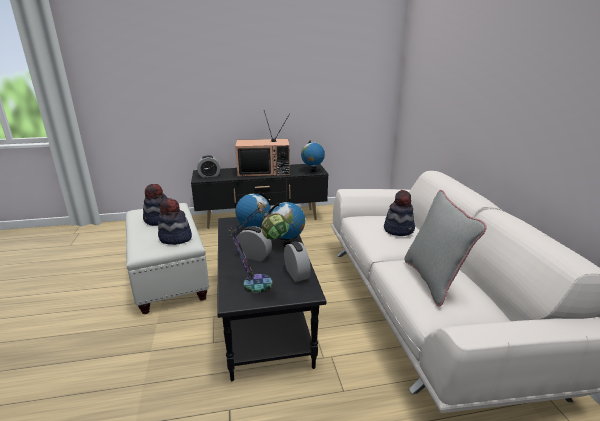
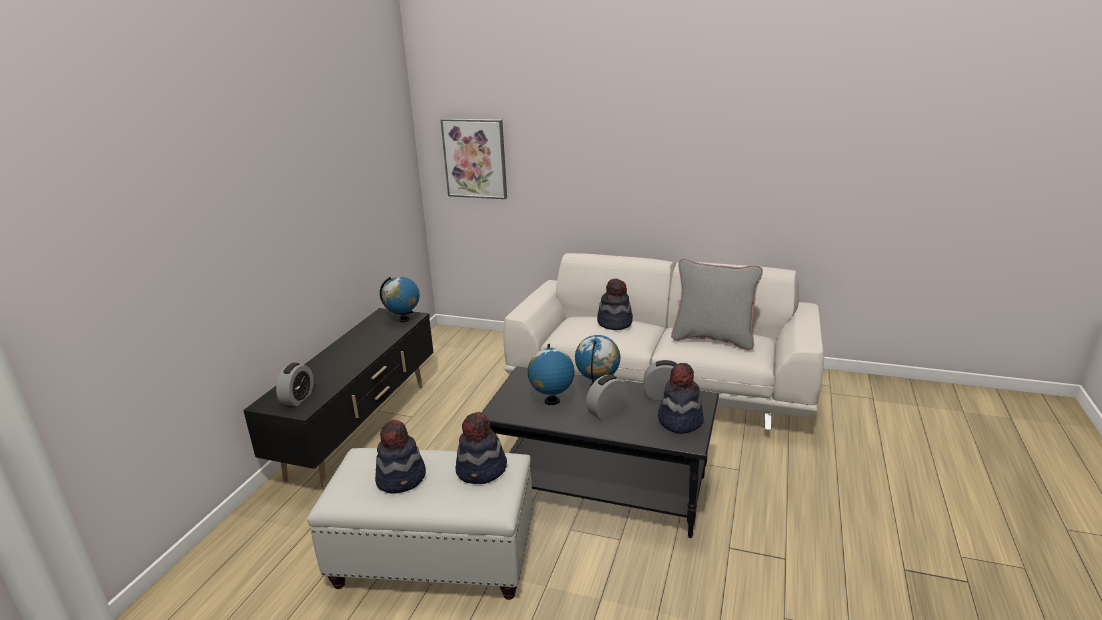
camera: 60 degrees left, 0 degrees up
(262, 289) = (679, 420): table lamp -> hat
(264, 171) = (353, 351): television -> none
(420, 82) = (475, 158): none -> picture

